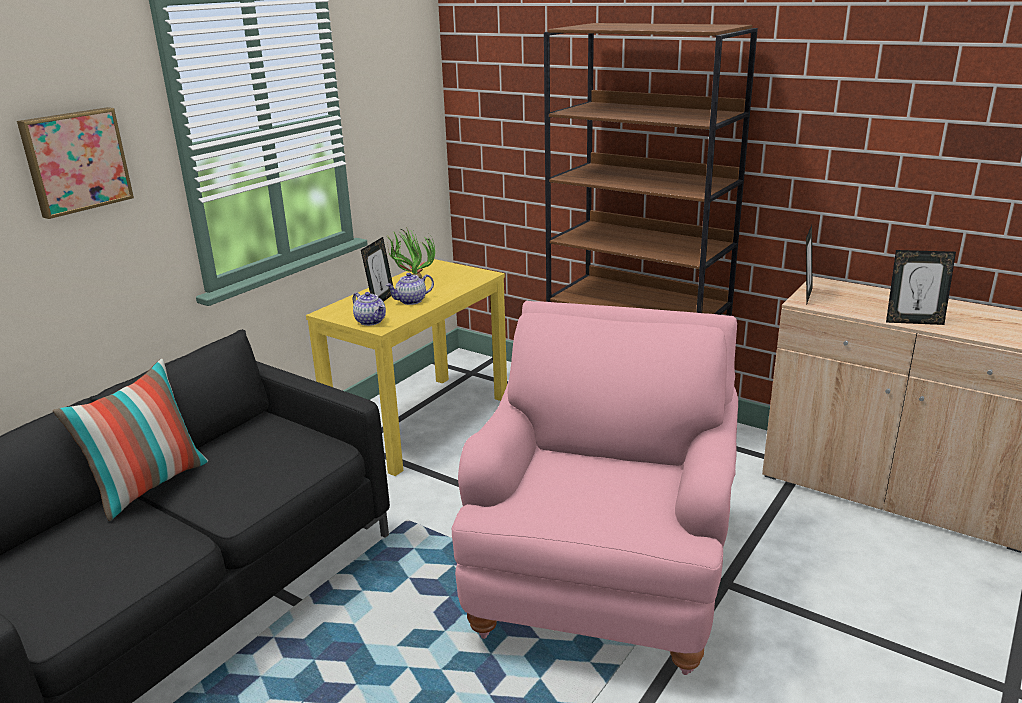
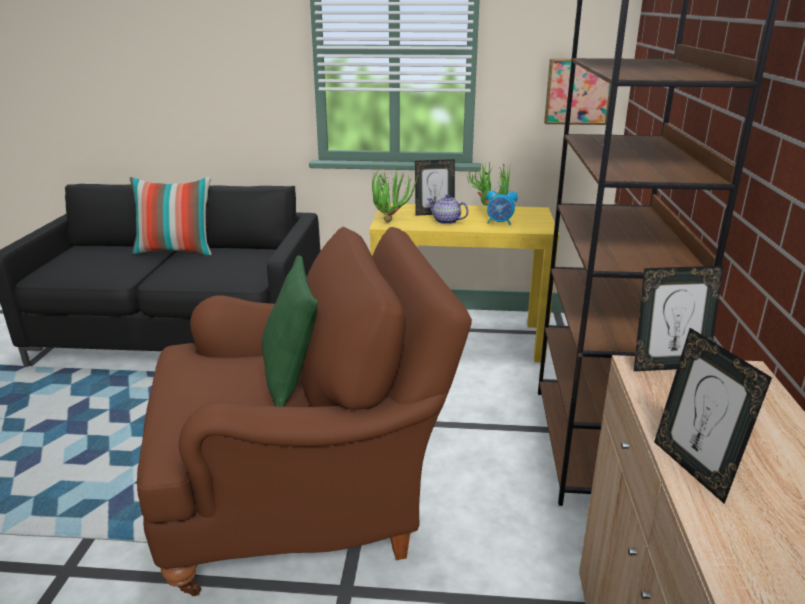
camera: 60 degrees right, 0 degrees up
(75, 161) = (234, 40): picture -> picture (578, 91)
(371, 321) = (391, 220): teapot -> potted plant
(447, 284) = (499, 223): none -> alarm clock
(597, 459) = (292, 378): none -> green pillow
(602, 578) = (305, 501): pink armchair -> brown armchair

